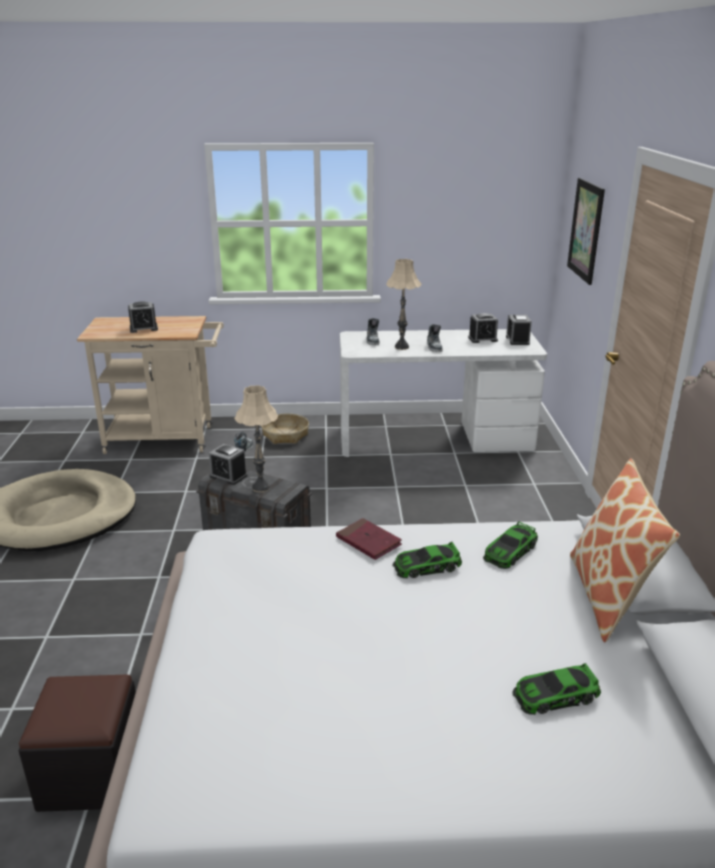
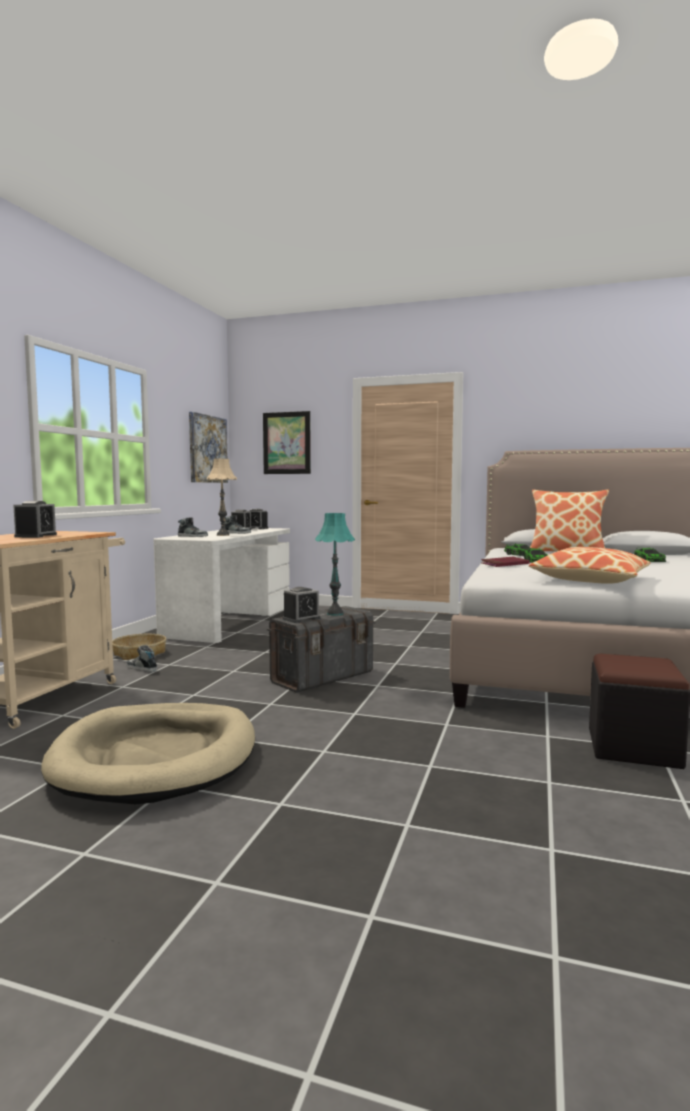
camera: 70 degrees left, 20 degrees down
(240, 615) = (590, 579): none -> pillow
(261, 487) = (334, 613): beige table lamp -> turquoise table lamp
(499, 223) = (207, 449): none -> picture

